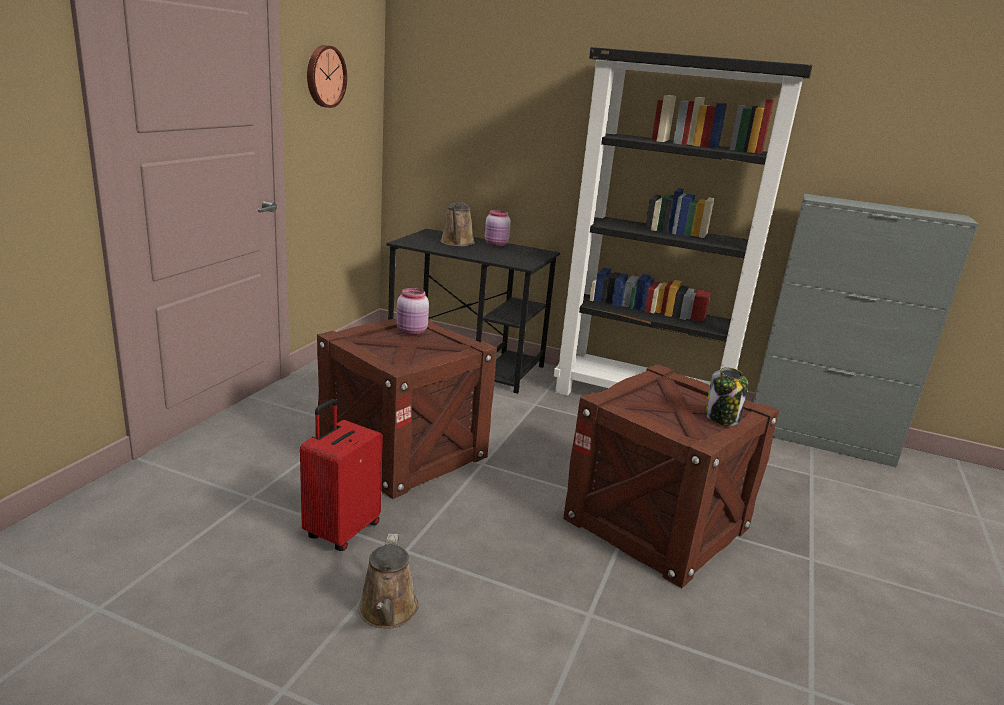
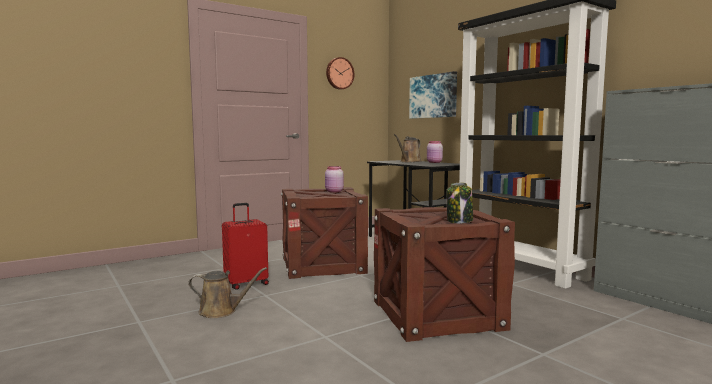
camera: 35 degrees right, 15 degrees down
(387, 612) = (221, 311): brown watering can -> brown watering can turned 120 degrees counterclockwise
(486, 132) = (433, 96): none -> picture

